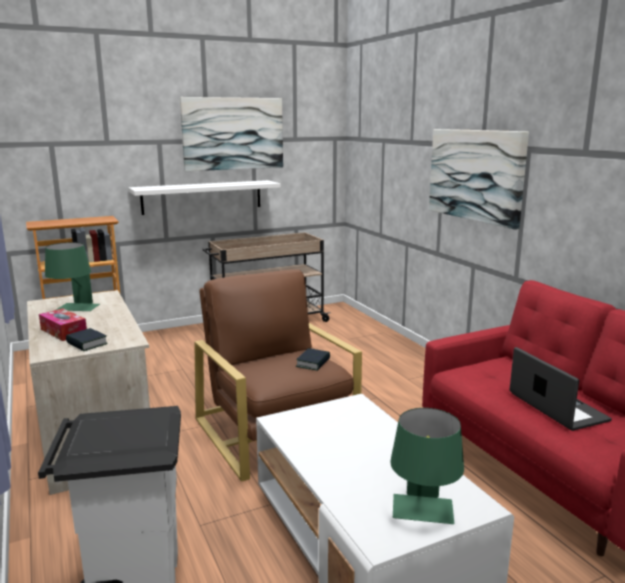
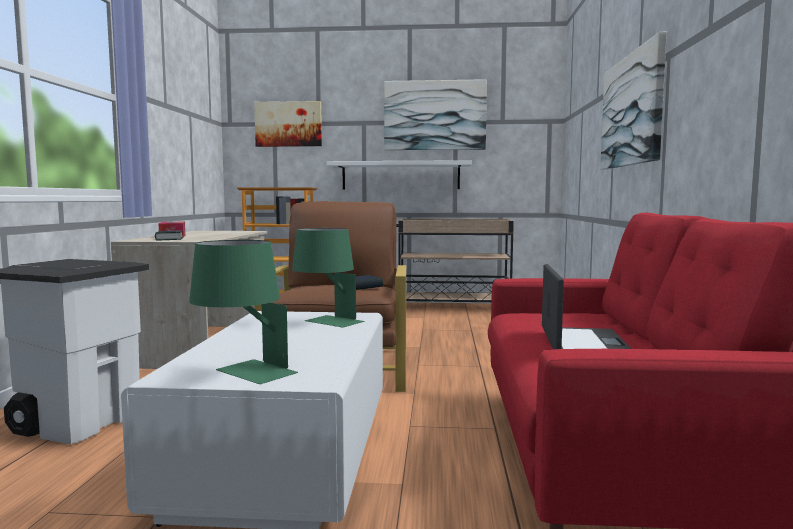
camera: 30 degrees right, 10 degrees down
(70, 144) = (288, 124): none -> picture
(74, 309) = (210, 233): green table lamp -> green table lamp (326, 323)

